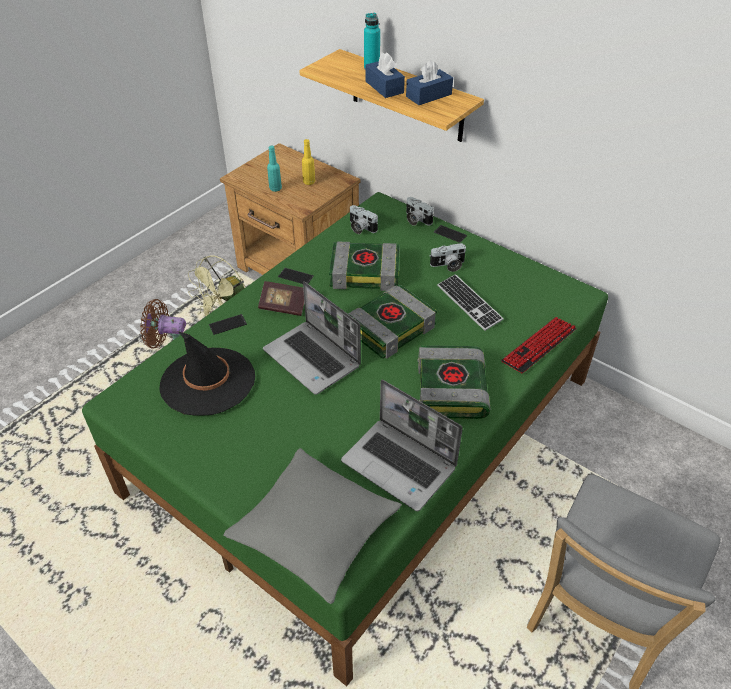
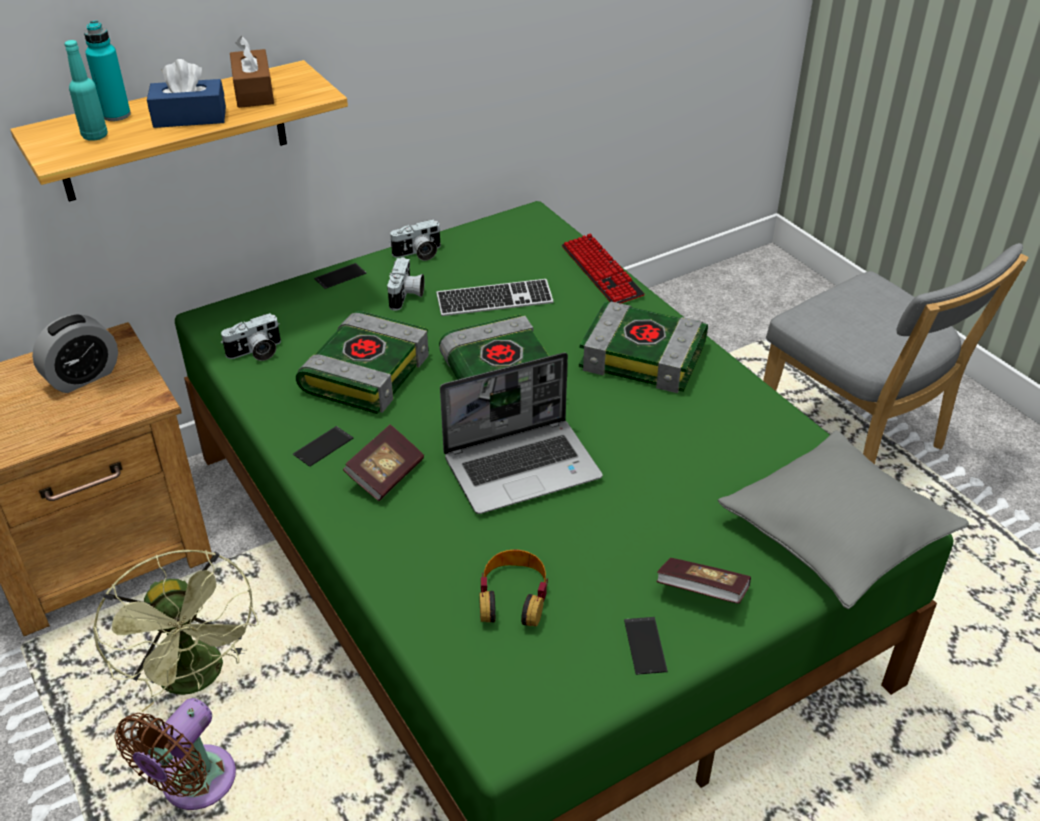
camera: 70 degrees left, 5 degrees down
(207, 381) = (513, 596): black hat -> headphones
(228, 324) = (390, 549): phone -> phone (645, 645)
(235, 465) = (701, 592): none -> book
(275, 188) = (62, 420): turquoise bottle -> turquoise bottle (95, 136)
(309, 182) = (83, 377): yellow bottle -> alarm clock
(400, 465) = (752, 431): laptop -> none
(416, 219) = (282, 296): camera -> camera (418, 254)
(428, 95) = (254, 91): blue tissue box -> brown tissue box

